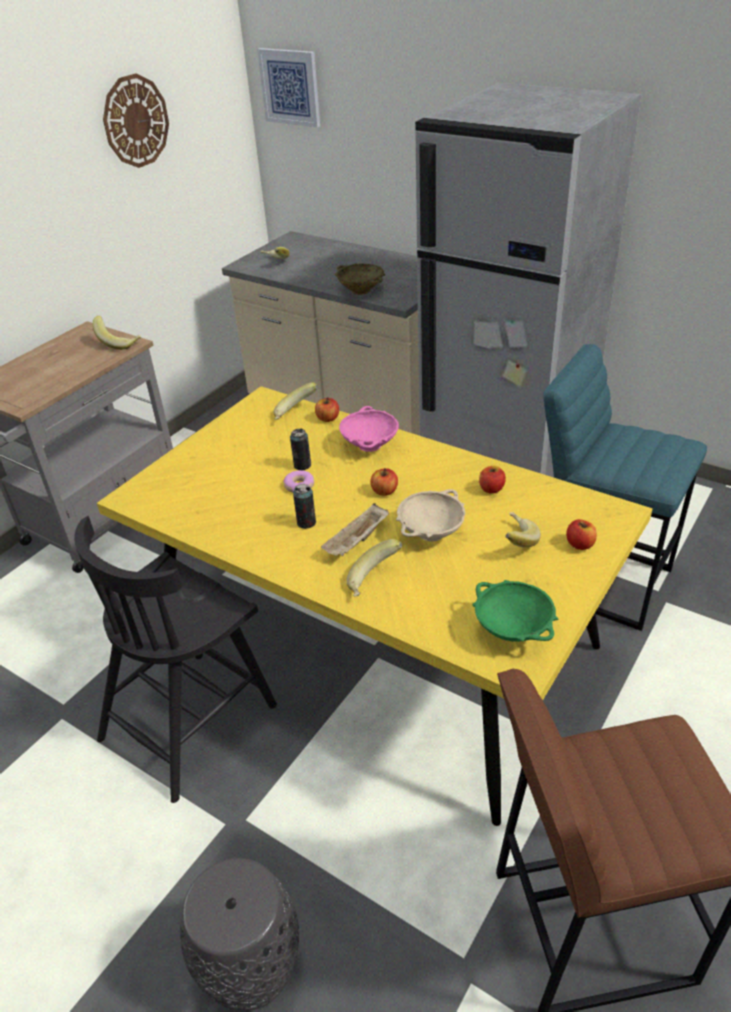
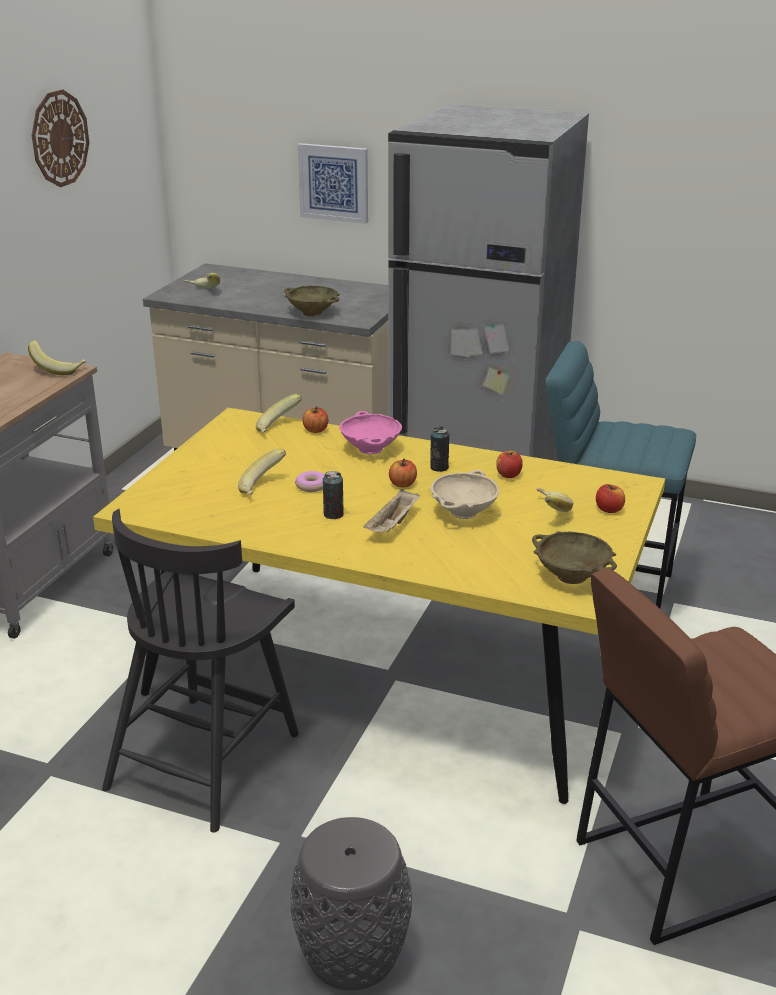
camera: 15 degrees left, 10 degrees down
(290, 87) = (211, 110): picture -> picture (334, 183)
(302, 465) = (307, 470): can -> can (439, 467)
(374, 582) = (424, 553): banana -> banana (263, 488)
(513, 630) = (572, 576): green bowl -> beige bowl

